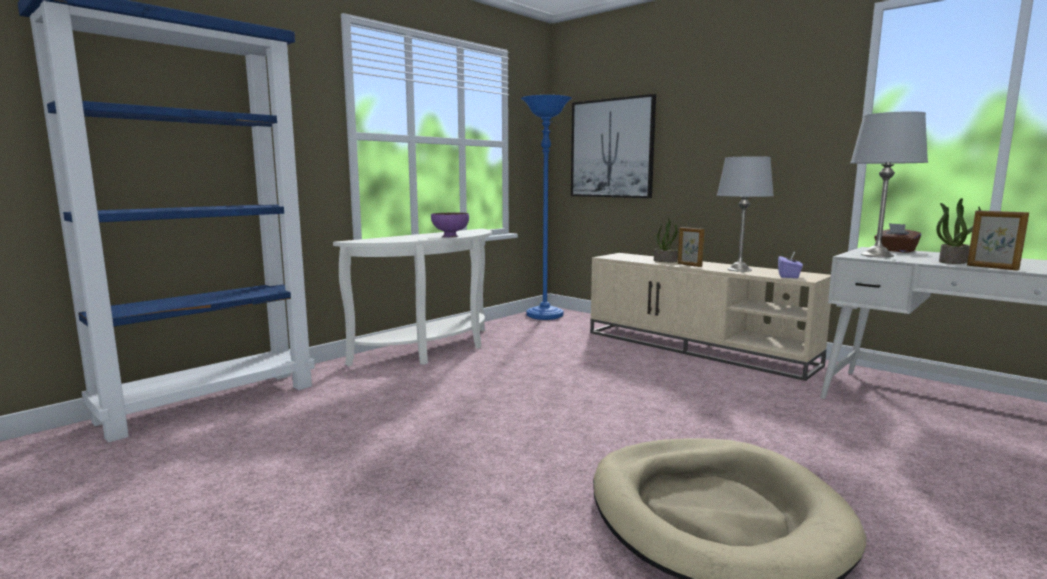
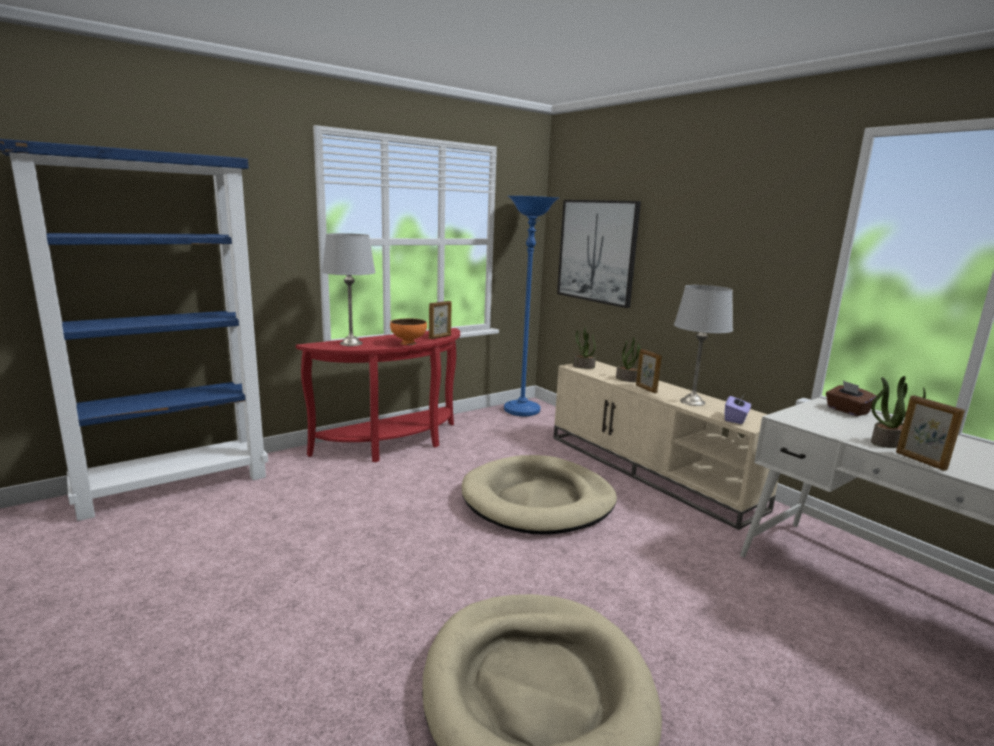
camera: 10 degrees right, 5 degrees up
(434, 350) = (394, 445): white console table -> red console table
(450, 236) = (408, 343): purple bowl -> orange bowl
(476, 233) = (440, 337): none -> picture frame
(609, 378) = (538, 500): none -> beige dog bed
(616, 256) = (583, 366): none -> potted plant
(877, 255) = (815, 419): grey table lamp -> grey table lamp (351, 343)

